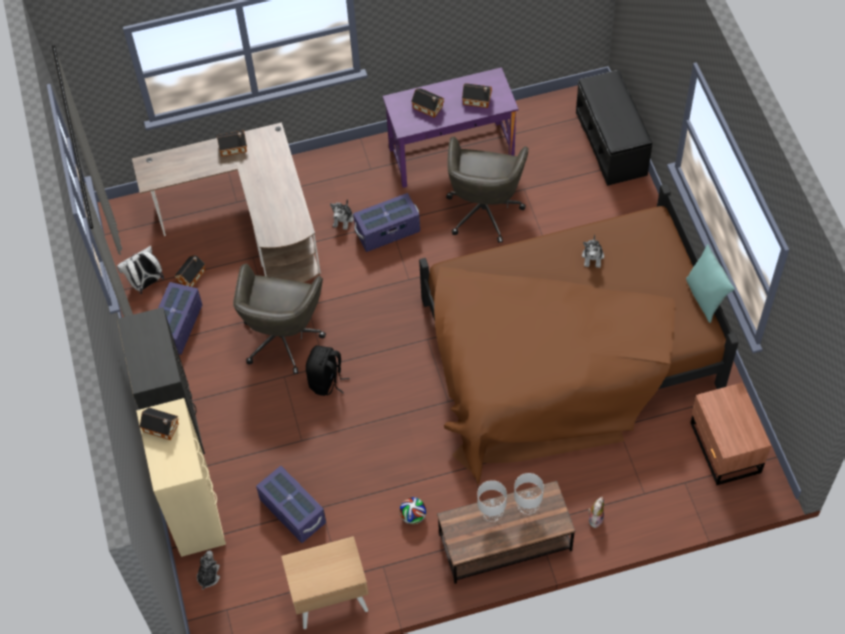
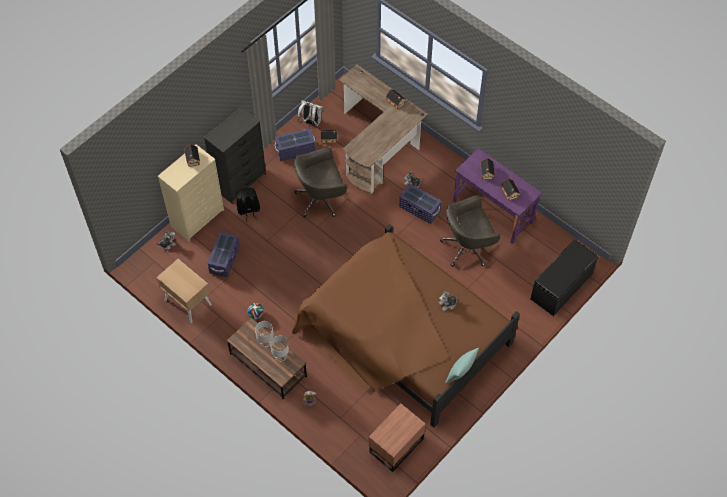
camera: 55 degrees right, 0 degrees up
(326, 381) = (308, 233): black backpack -> black backpack (248, 210)

